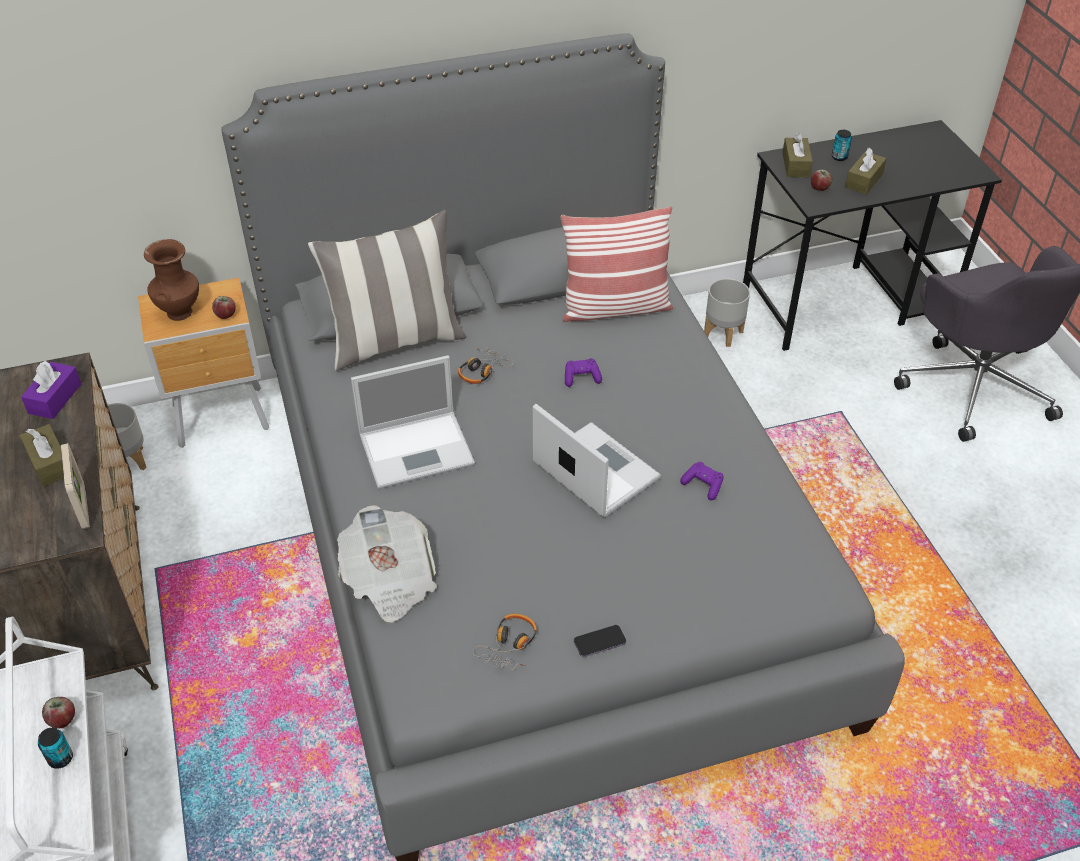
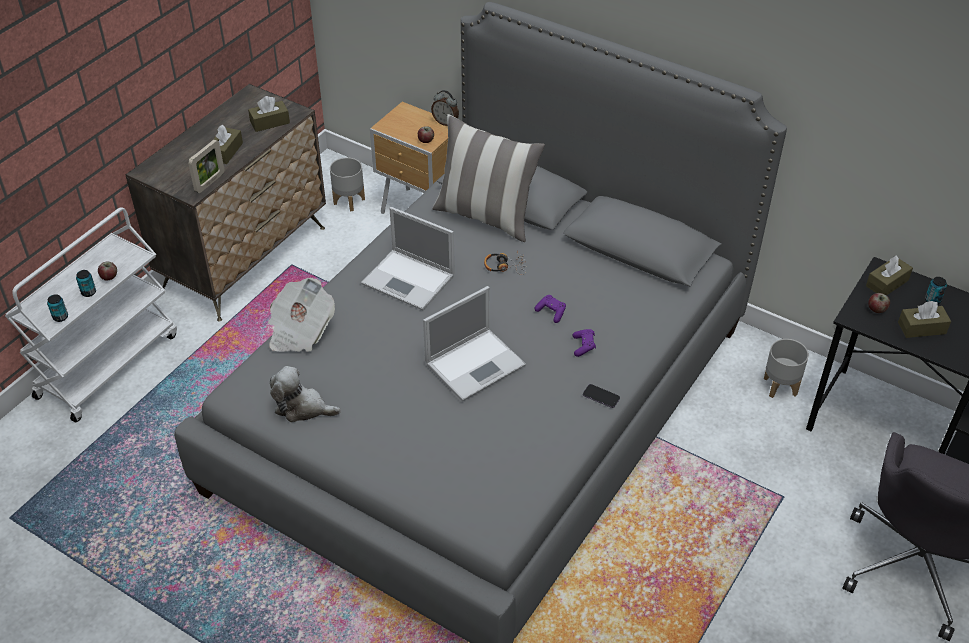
camera: 50 degrees right, 0 degrees up
(55, 398) = (270, 122): purple tissue box -> brown tissue box
(68, 816) = (60, 317): none -> can
(180, 311) = (408, 123): brown vase -> none
(218, 286) = (445, 122): none -> alarm clock
(509, 646) = (302, 407): headphones -> plush toy
(593, 469) = (476, 363): laptop -> laptop turned 45 degrees clockwise
(599, 642) = (343, 445): phone -> phone (601, 397)
(615, 307) = (636, 289): pillow -> none
(703, 485) = (520, 422): purple game controller -> purple game controller (584, 346)

